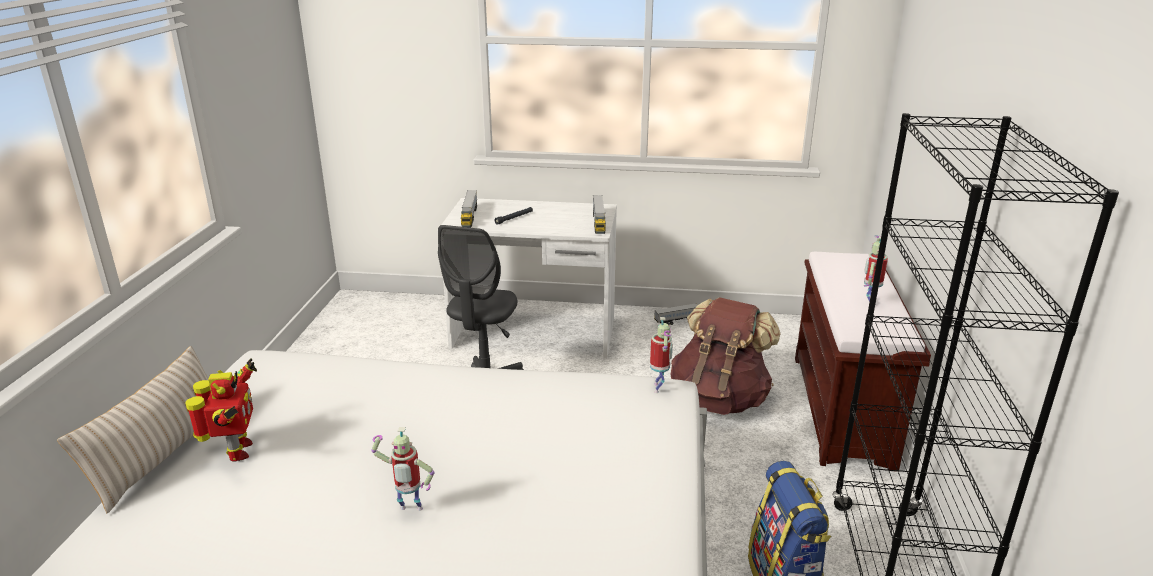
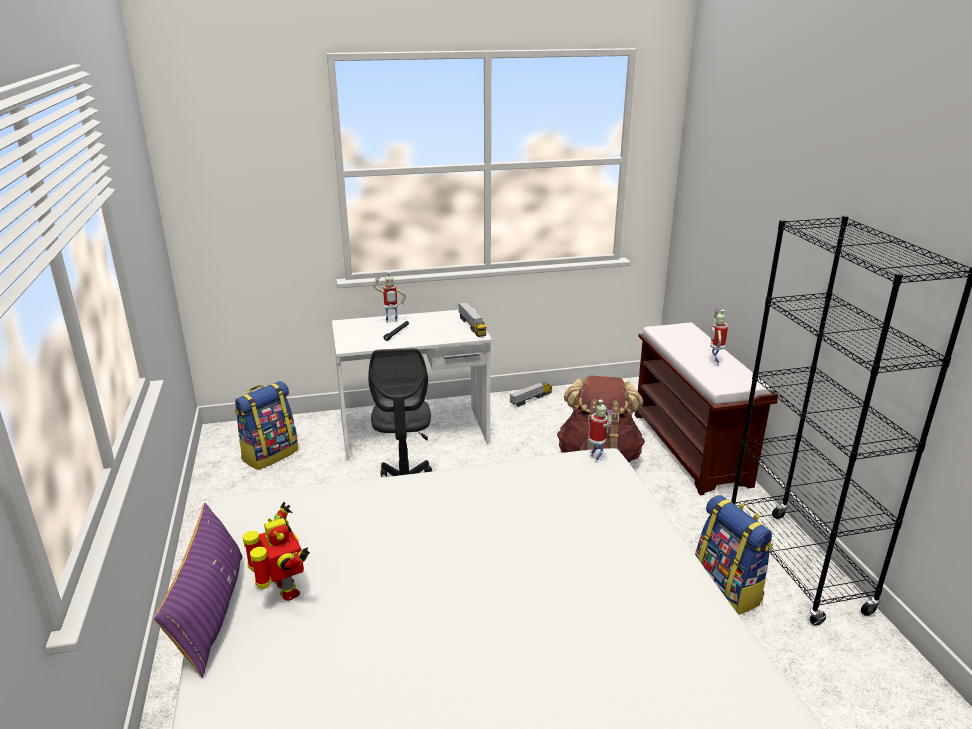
camera: 20 degrees left, 0 degrees up
(162, 455) = (211, 612): beige pillow -> purple pillow
(381, 329) = (270, 454): none -> backpack
(409, 511) = (479, 602): toy robot -> toy robot (391, 322)
(469, 216) = (355, 337): toy truck -> none

